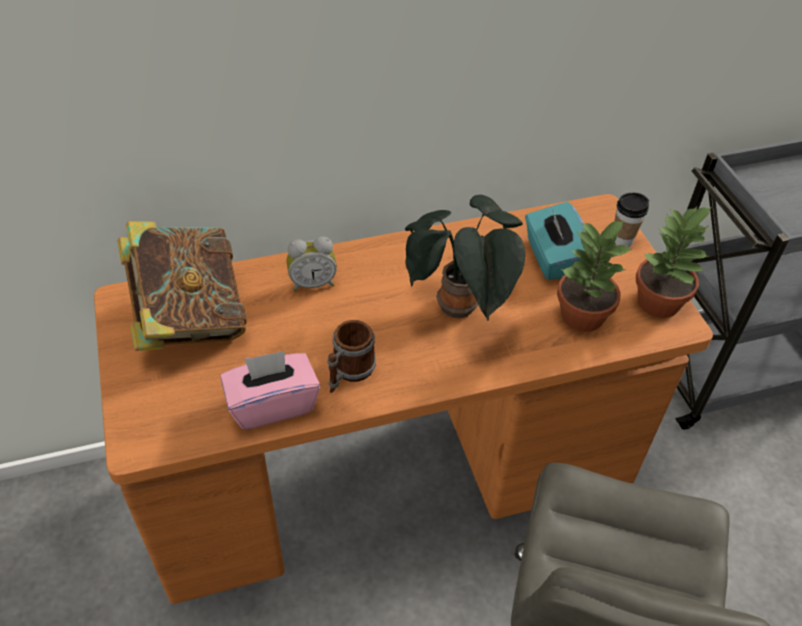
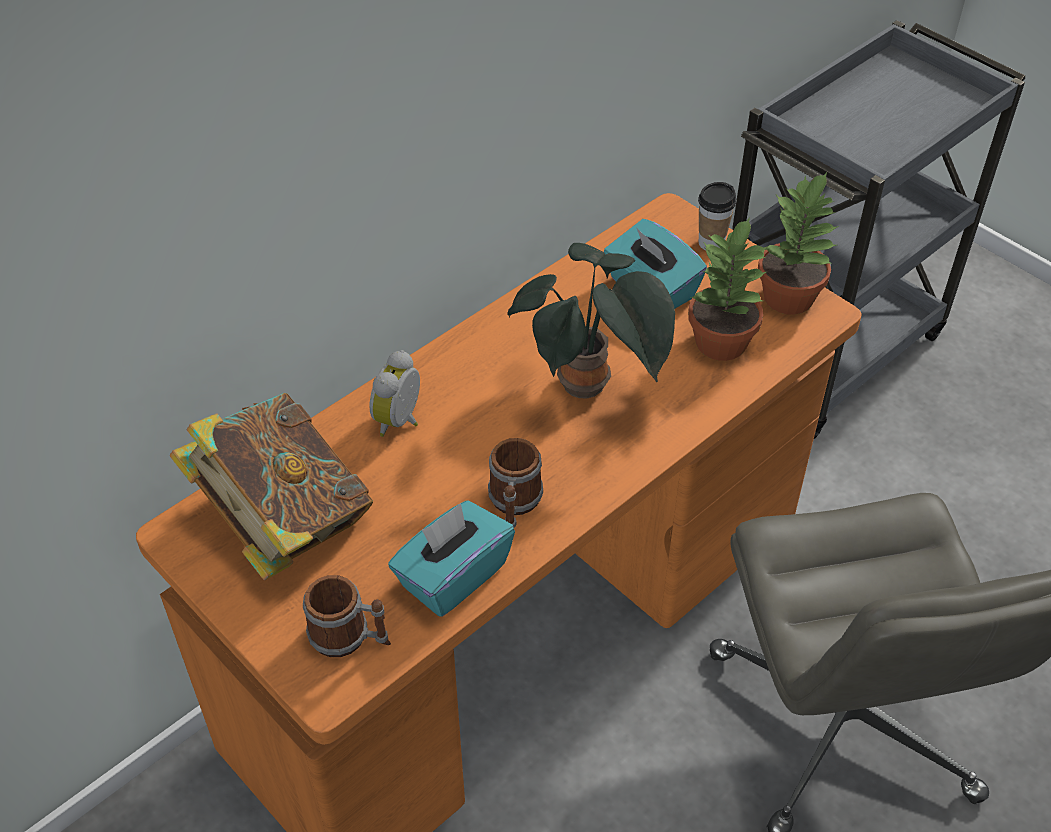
camera: 25 degrees left, 0 degrees up
(175, 416) = (350, 637): none -> mug
(272, 404) = (453, 576): pink tissue box -> turquoise tissue box
(312, 283) = (401, 421): alarm clock -> alarm clock turned 150 degrees clockwise

